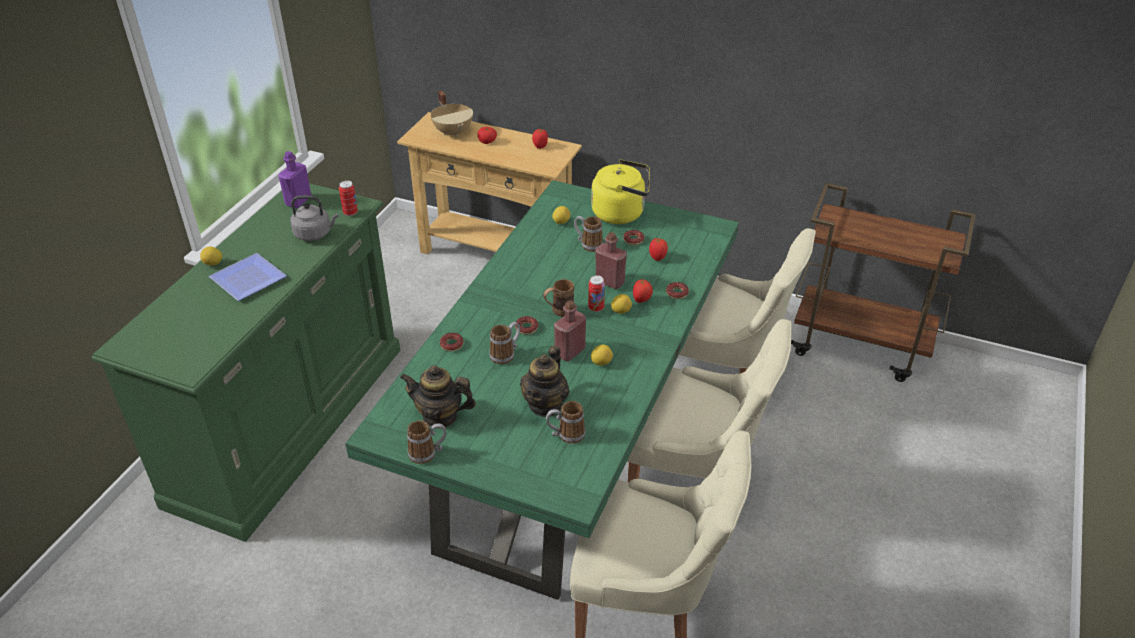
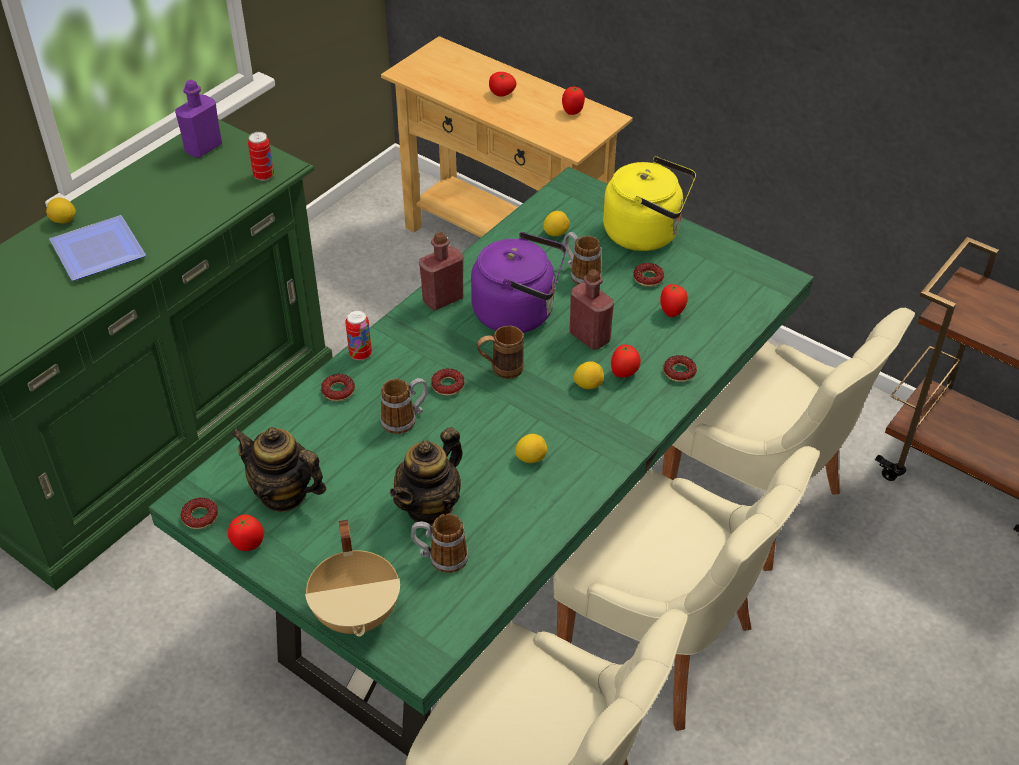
camera: 15 degrees right, 5 degrees up
(315, 234) = (206, 200): grey kettle -> none
(386, 442) = (200, 516): none -> donut
(428, 453) = (248, 544): mug -> tomato
(453, 132) = (461, 71): beige cooking pot -> beige cooking pot (358, 613)
(556, 275) = (519, 313): none -> purple kettle
(570, 352) = (493, 433): red bottle -> red bottle (443, 299)
(596, 308) = (555, 373): can -> can (360, 354)

